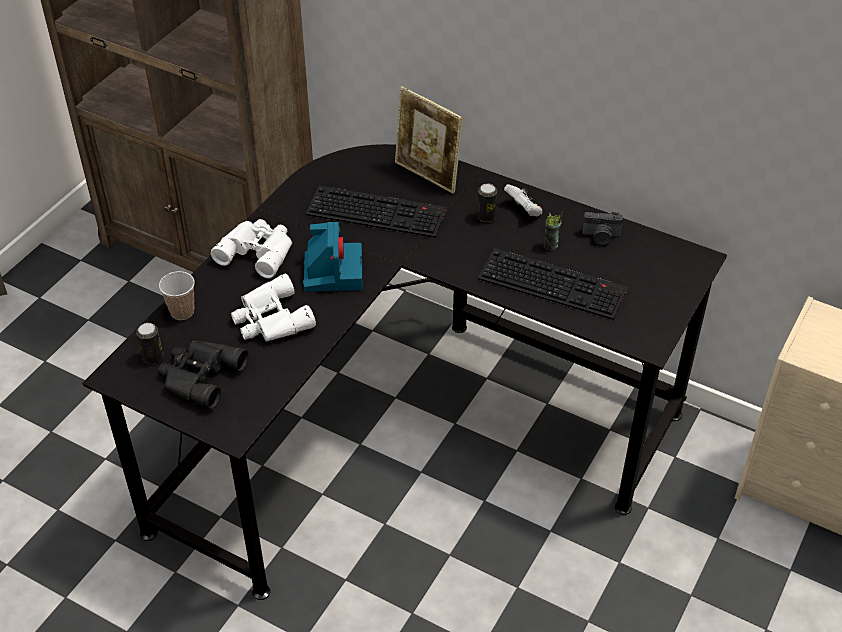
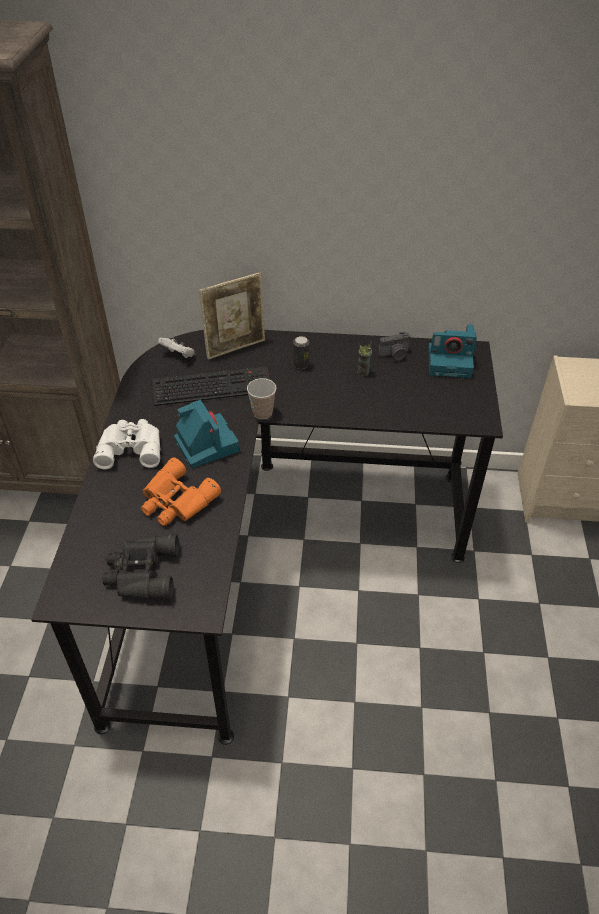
camera: 25 degrees left, 0 degrees up
(153, 357) = (88, 571): can -> none
(182, 312) = (92, 521): cup -> cup (262, 413)
(270, 319) = (176, 501): white binoculars -> orange binoculars
(427, 176) = (235, 347): picture frame -> picture frame turned 45 degrees counterclockwise
(523, 210) = (326, 352): white game controller -> white game controller (178, 355)
(554, 283) = (384, 399): keyboard -> none
(661, 264) = (450, 361): none -> camera

